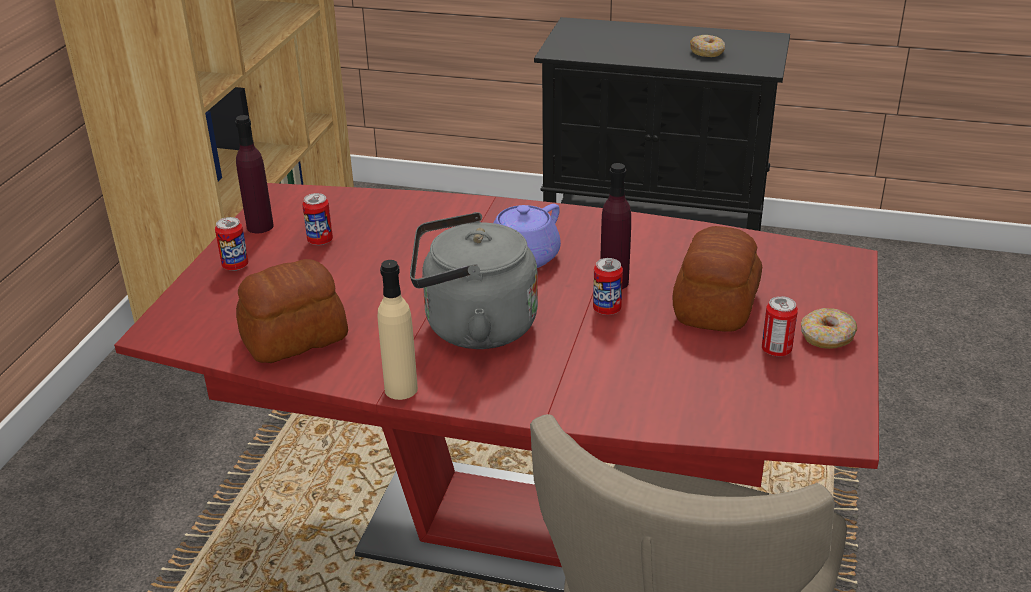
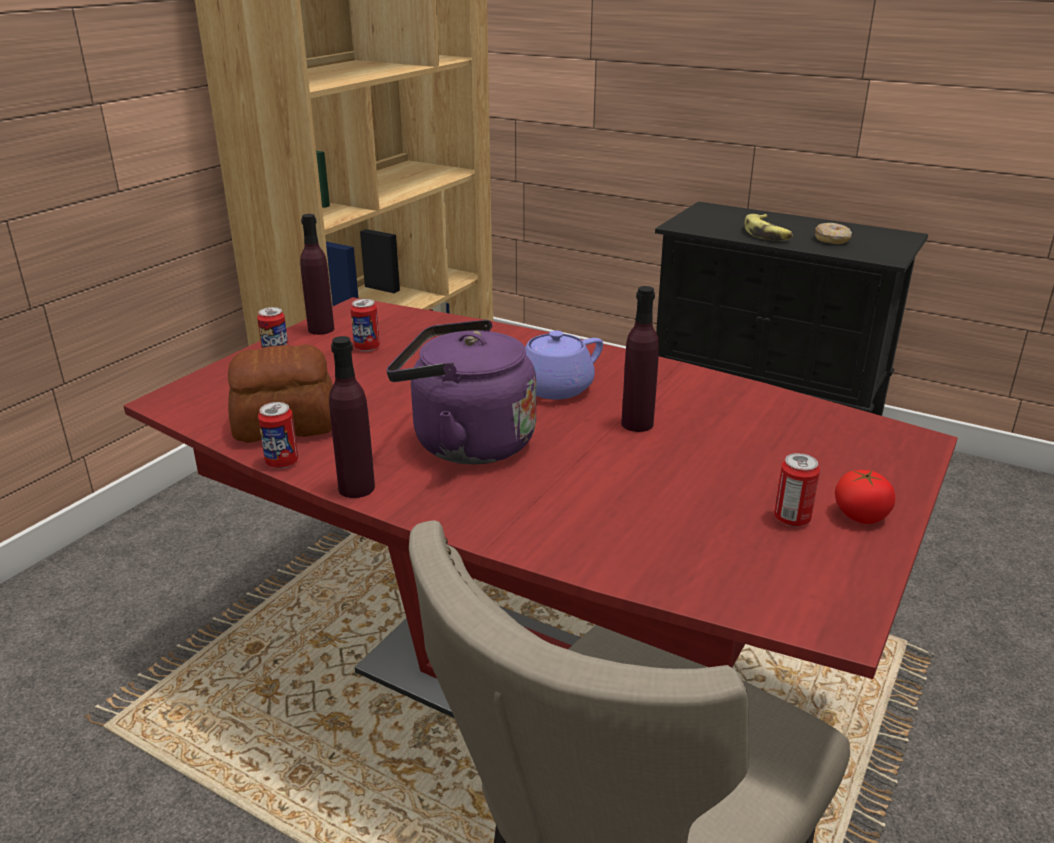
camera: 15 degrees right, 5 degrees down
(401, 389) = (356, 488): beige bottle -> purple bottle
(473, 327) = (465, 443): grey kettle -> purple kettle
(607, 309) = (616, 448): can -> can (282, 462)
(645, 52) = (767, 234): none -> banana
(714, 306) = (737, 463): bread -> none
(827, 337) = (860, 515): donut -> tomato

